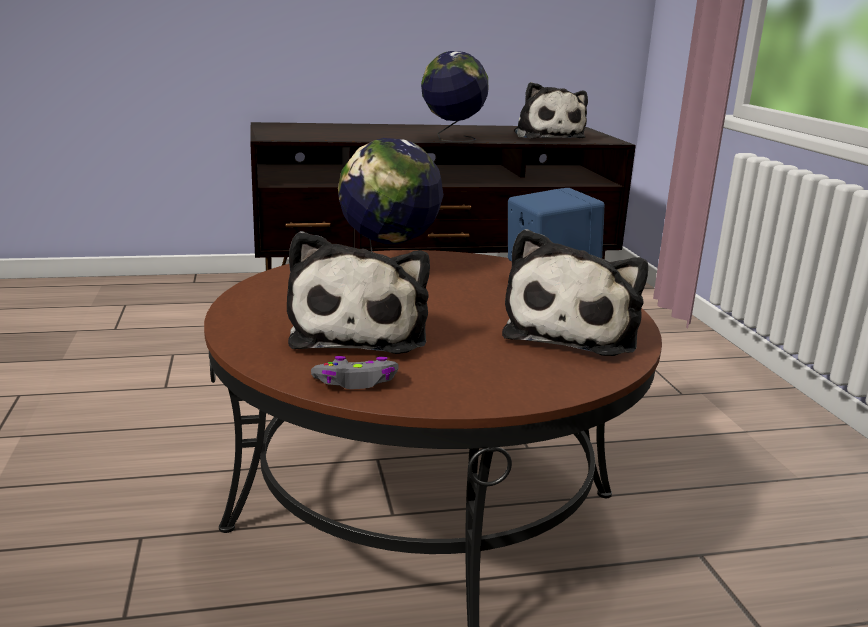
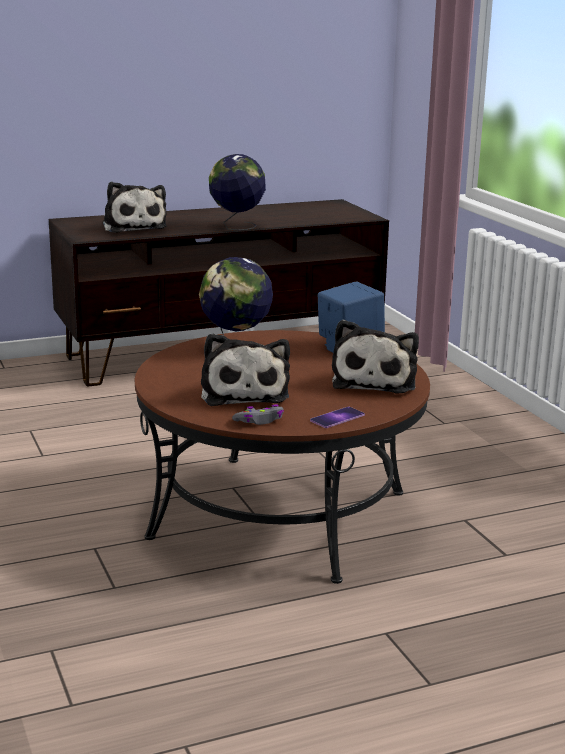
camera: 10 degrees left, 0 degrees up
(490, 389) = (337, 418): none -> phone
(547, 136) = (314, 216): plush toy -> plush toy (133, 226)

